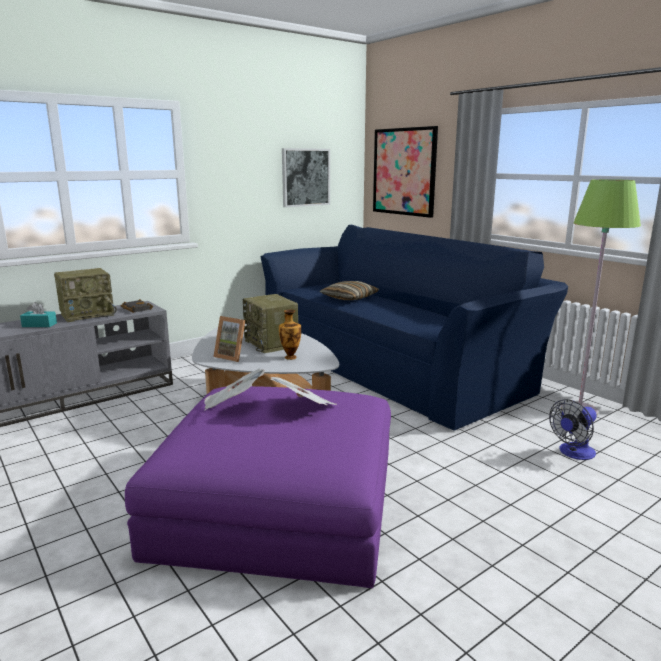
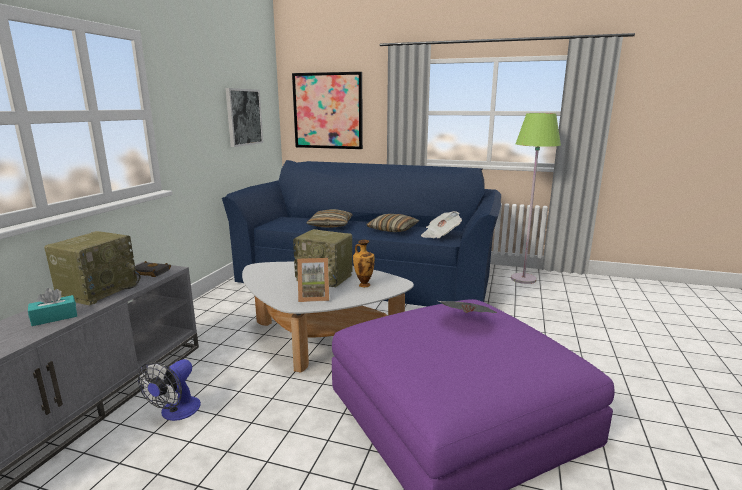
camera: 35 degrees left, 0 degrees up
(232, 405) = (408, 338): newspaper -> newspaper (440, 235)
(401, 312) = (393, 229): none -> pillow
(573, 453) = (559, 306): fan -> fan (176, 413)

